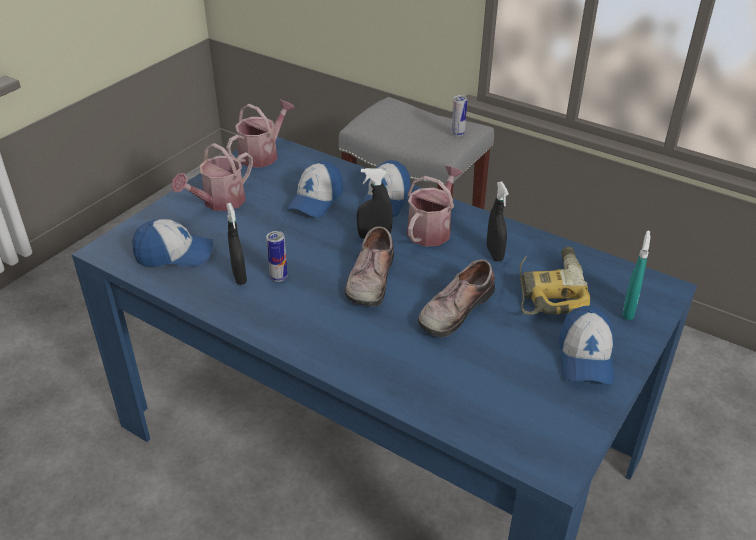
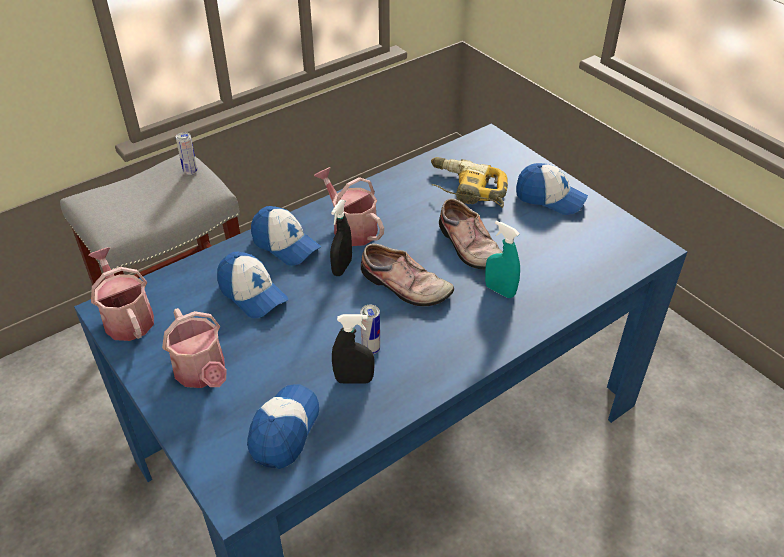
camera: 70 degrees left, 5 degrees up
(494, 253) = (406, 203): black spray bottle -> none
(628, 310) = (506, 161): turquoise spray bottle -> turquoise spray bottle (500, 291)

